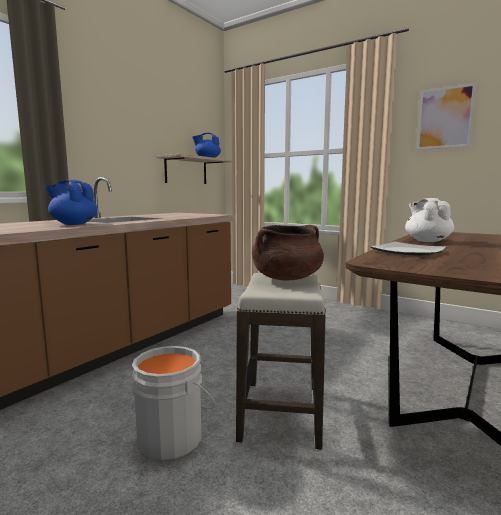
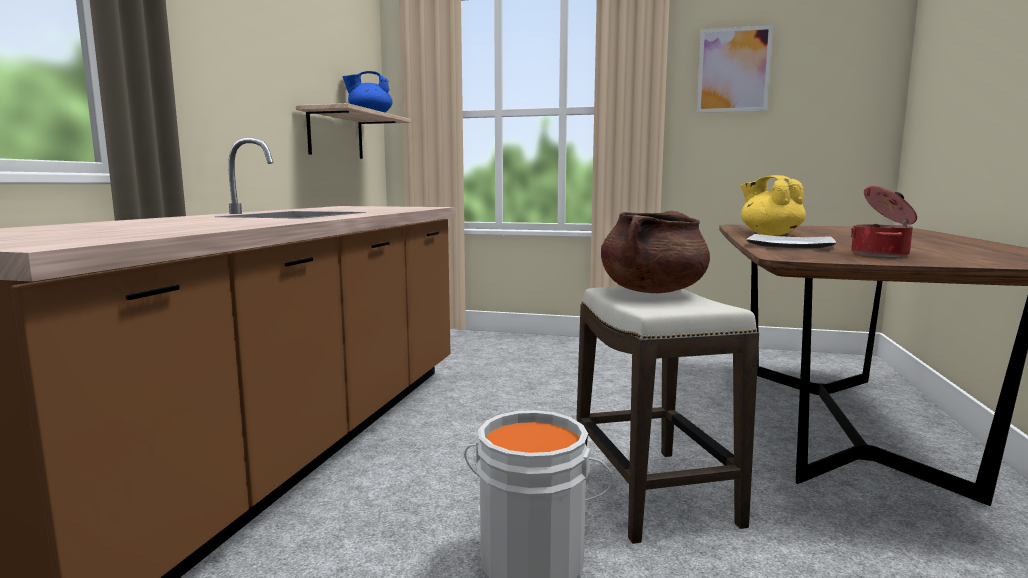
camera: 20 degrees left, 0 degrees up
(73, 224) = (250, 220): blue teapot -> none
(427, 241) = (770, 234): white teapot -> yellow teapot
(453, 264) = (881, 254): none -> cooking pot

